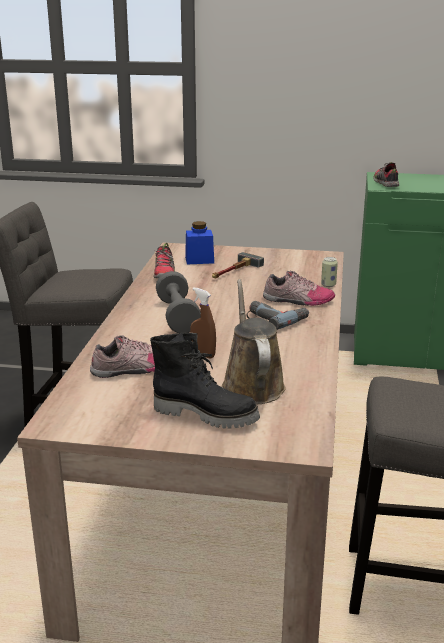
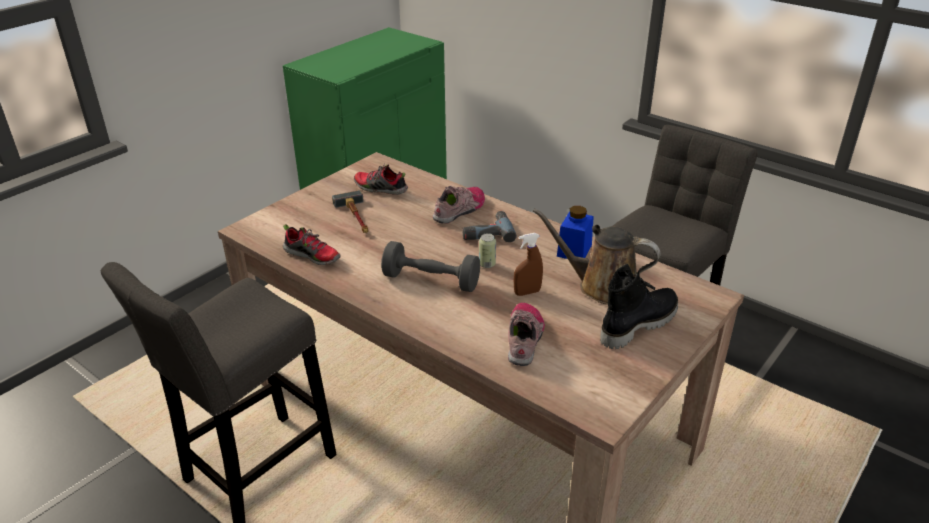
camera: 60 degrees left, 10 degrees up
(199, 260) = (302, 225): blue jar -> blue jar (574, 250)
(328, 285) = (443, 185): can -> can (487, 264)
(385, 183) = (329, 70): shoe -> shoe (380, 188)

